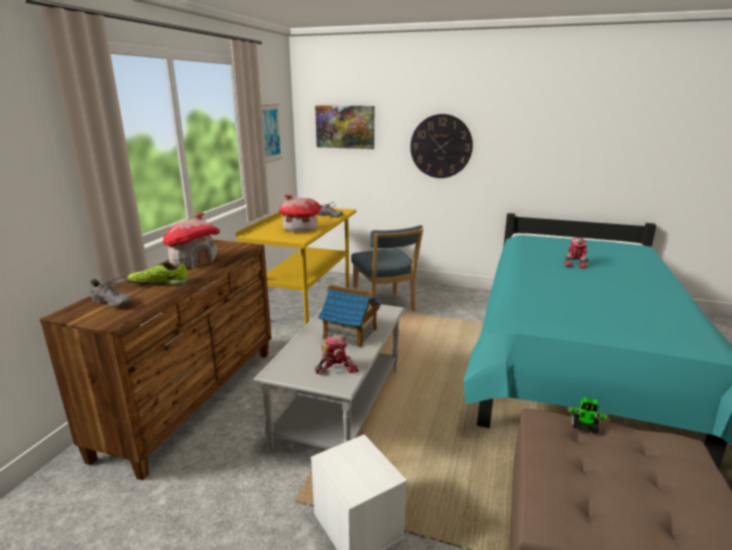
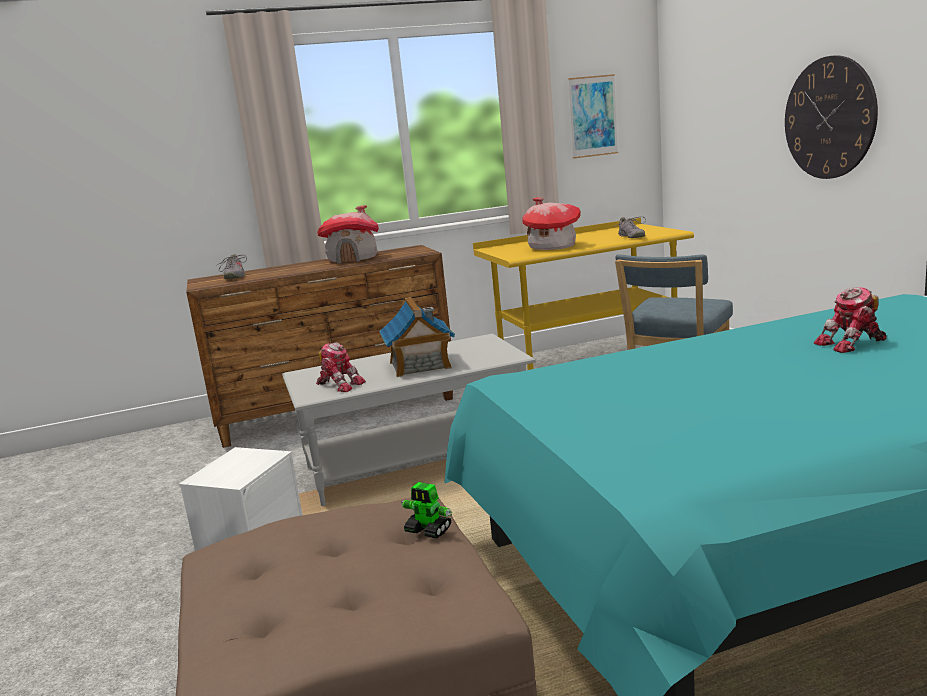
camera: 55 degrees right, 5 degrees down
(159, 283) = (290, 270): shoe -> none
(345, 127) = (709, 98): picture -> none
(585, 426) = (428, 530): toy robot -> toy robot turned 45 degrees counterclockwise

